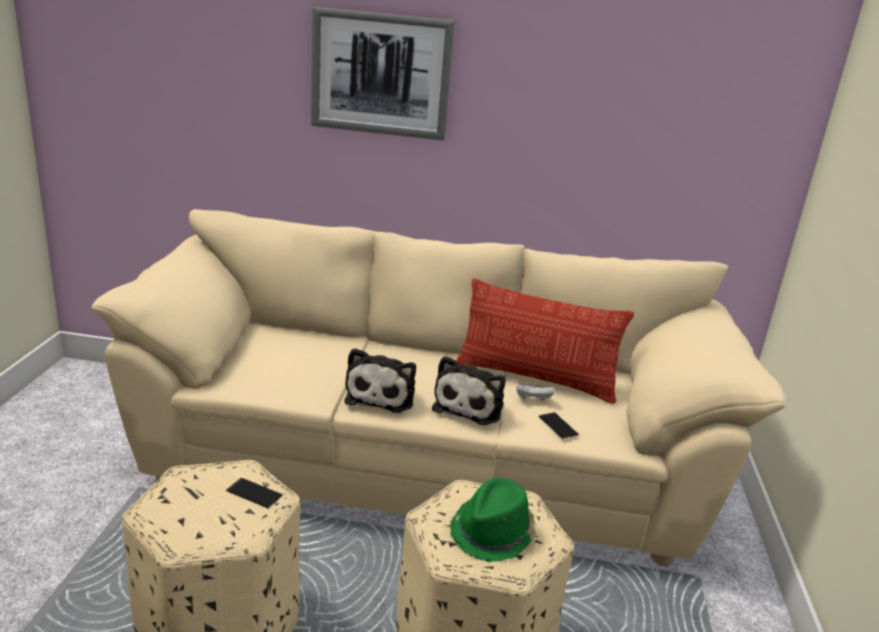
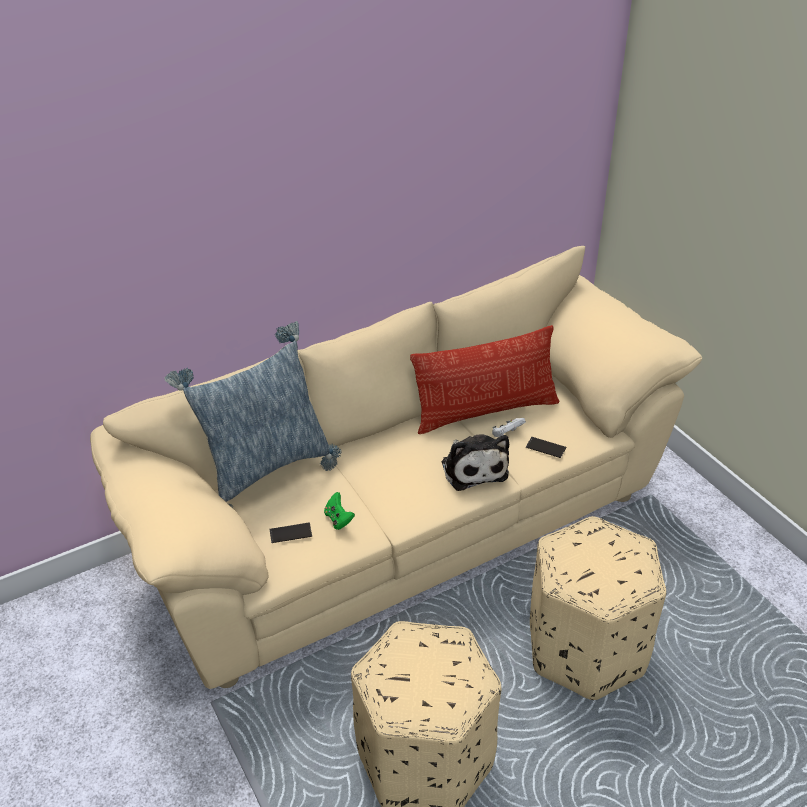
camera: 35 degrees left, 15 degrees up
(254, 493) = (439, 647): phone -> phone (290, 533)
(298, 333) = (264, 479): none -> pillow
(310, 377) = (338, 519): none -> green game controller
(381, 74) = (245, 193): picture -> none
(382, 395) = (404, 499): plush toy -> none
(493, 533) = (608, 565): green hat -> none

